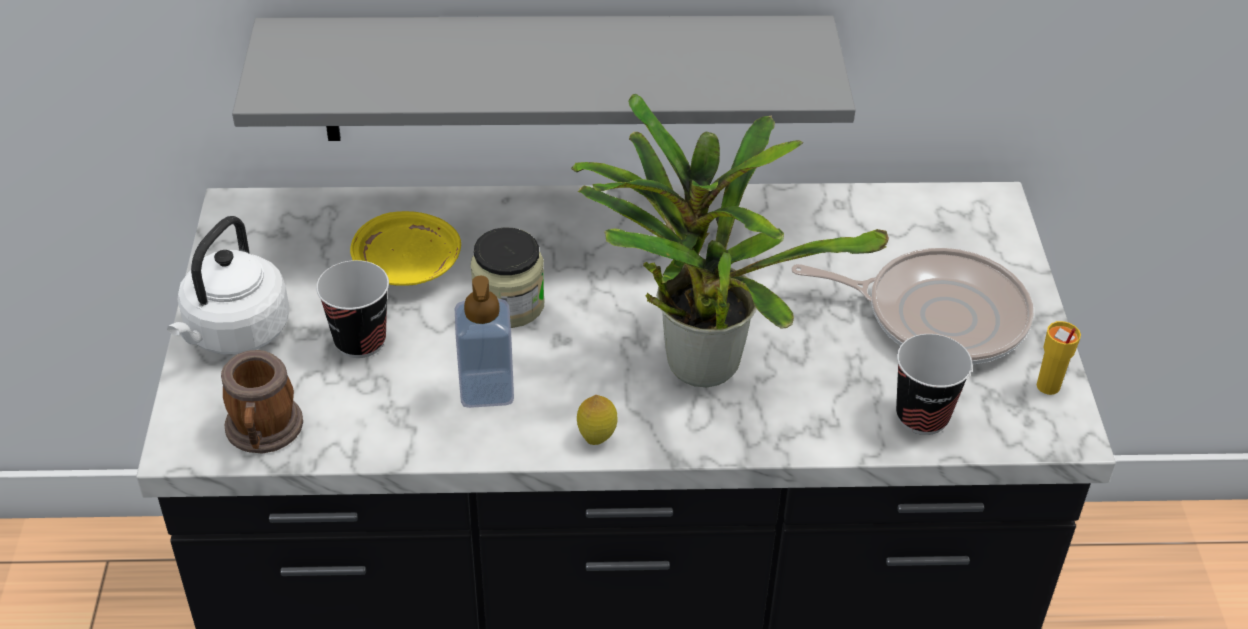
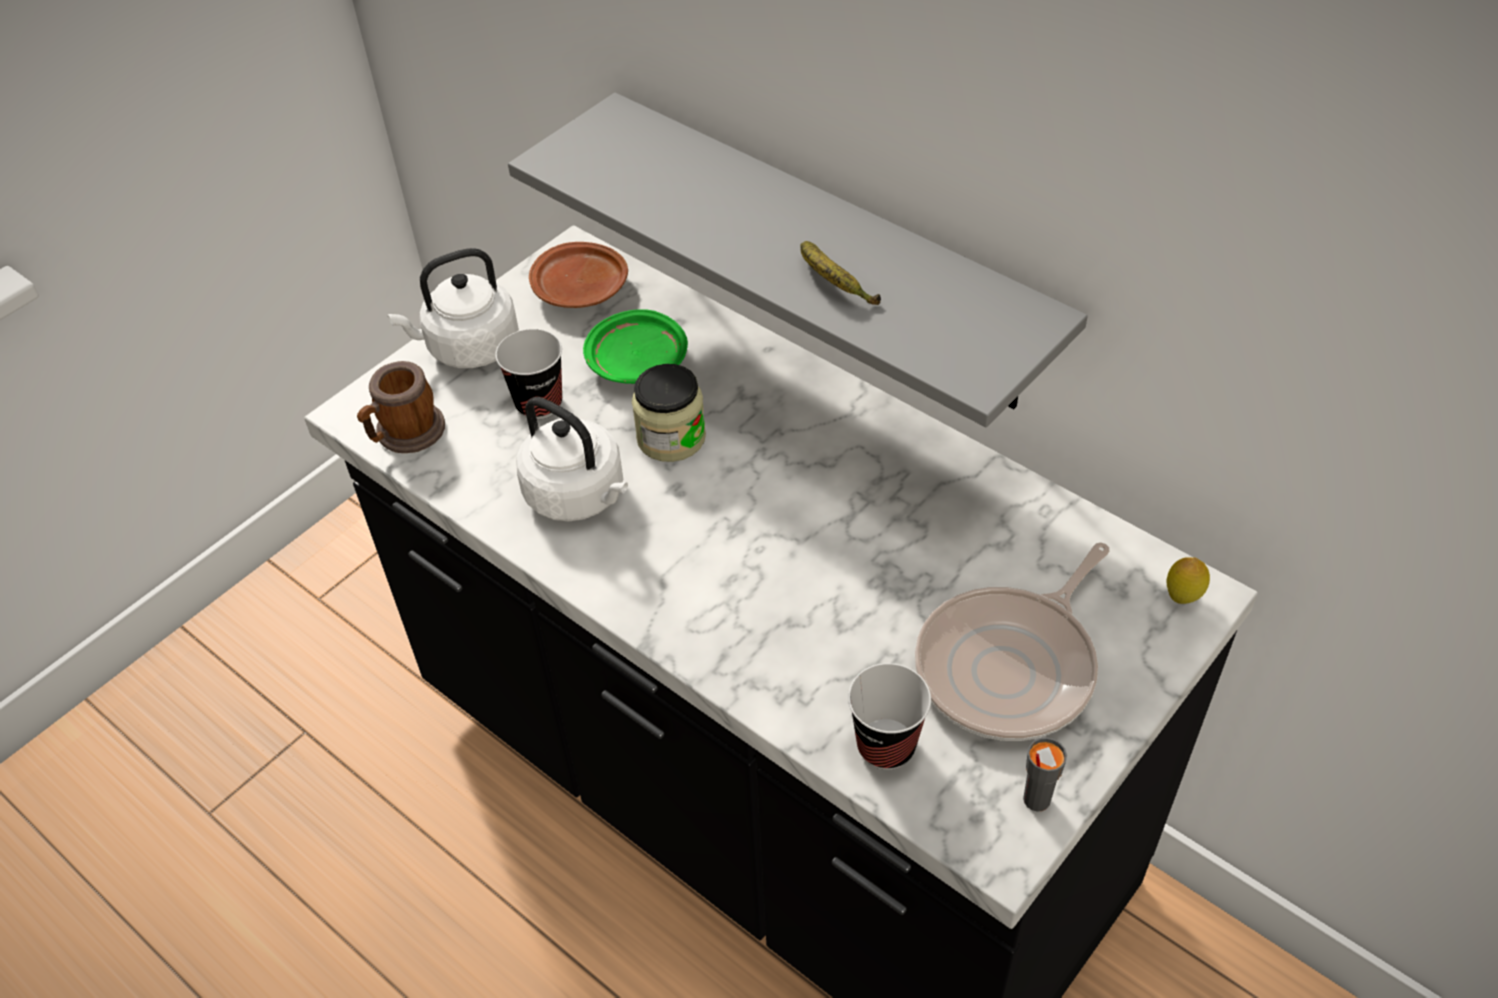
camera: 45 degrees right, 5 degrees up
(284, 235) = (581, 290): none -> brown plate
(408, 265) = (637, 362): yellow plate -> green plate
(486, 389) = (579, 496): soap dispenser -> white kettle
(596, 438) = (610, 586): lemon -> lemon (1182, 597)
(636, 76) = (833, 284): none -> banana
(697, 359) = (759, 572): potted plant -> none
(937, 315) = (1011, 666): frying pan -> frying pan turned 75 degrees clockwise
(1047, 386) = (1035, 799): yellow cup -> grey cup

